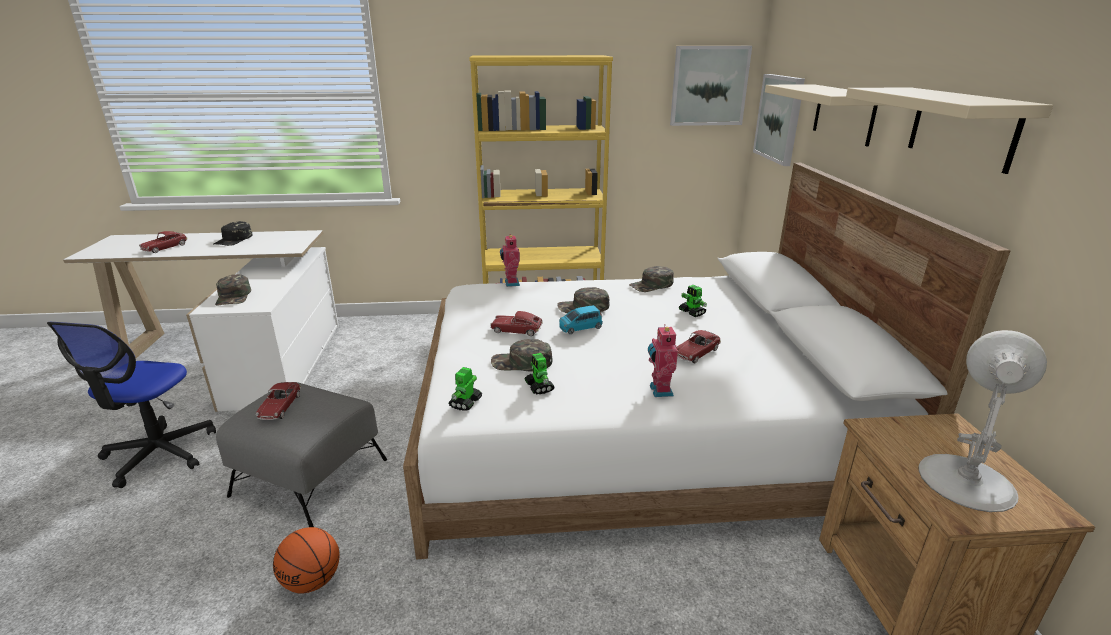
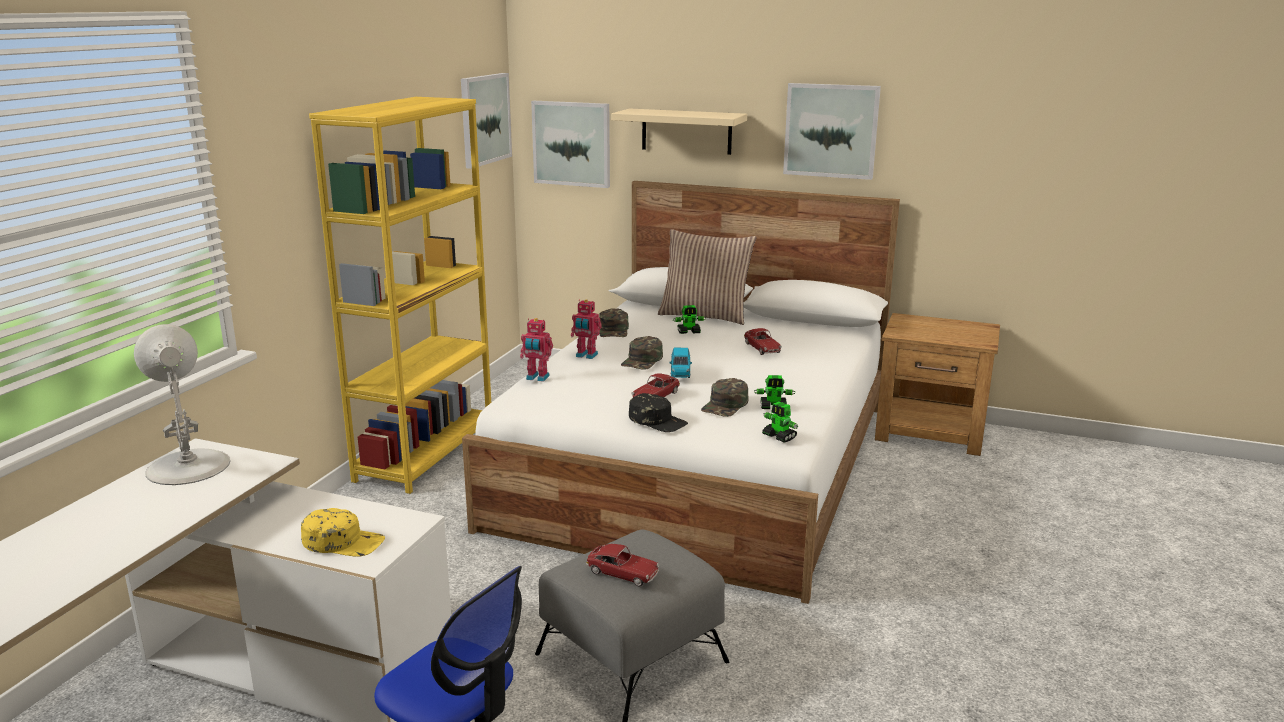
camera: 65 degrees left, 5 degrees down
(165, 247) = (53, 573): toy car -> none
(234, 240) = (121, 507): black cap -> black cap (658, 421)
(234, 296) = (343, 542): green cap -> yellow cap
(312, 581) = (807, 665): basketball -> none
(659, 391) = (810, 372): toy robot -> toy robot (586, 356)
(751, 310) = (705, 315): none -> pillow
(962, 127) = (831, 130): beige shelf -> picture
(966, 480) = (955, 332): white table lamp -> white table lamp (188, 466)

